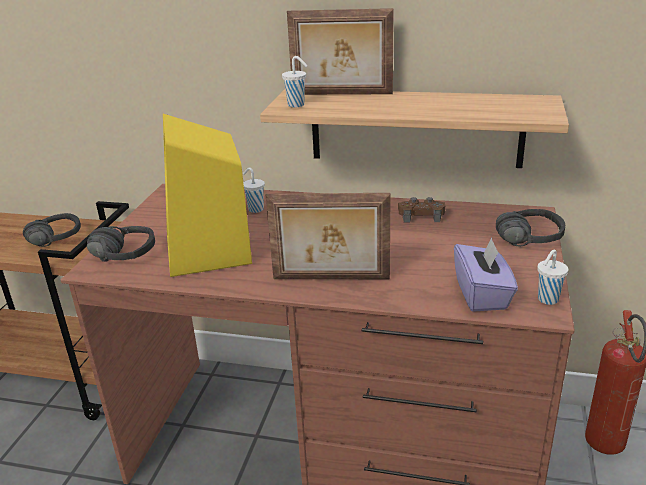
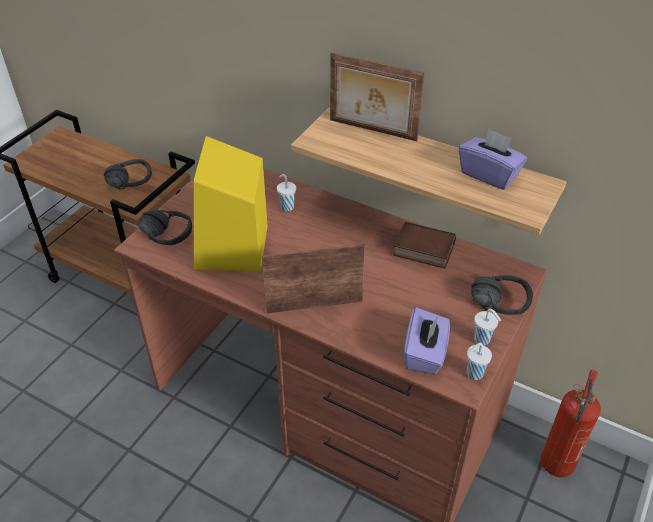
camera: 15 degrees right, 15 degrees up
(297, 105) = (326, 139): white cup -> white cup (482, 340)
(331, 279) = (314, 305): picture frame -> picture frame turned 150 degrees clockwise
(421, 215) = (422, 250): brown game controller -> book
(484, 102) = (489, 174): none -> purple tissue box

